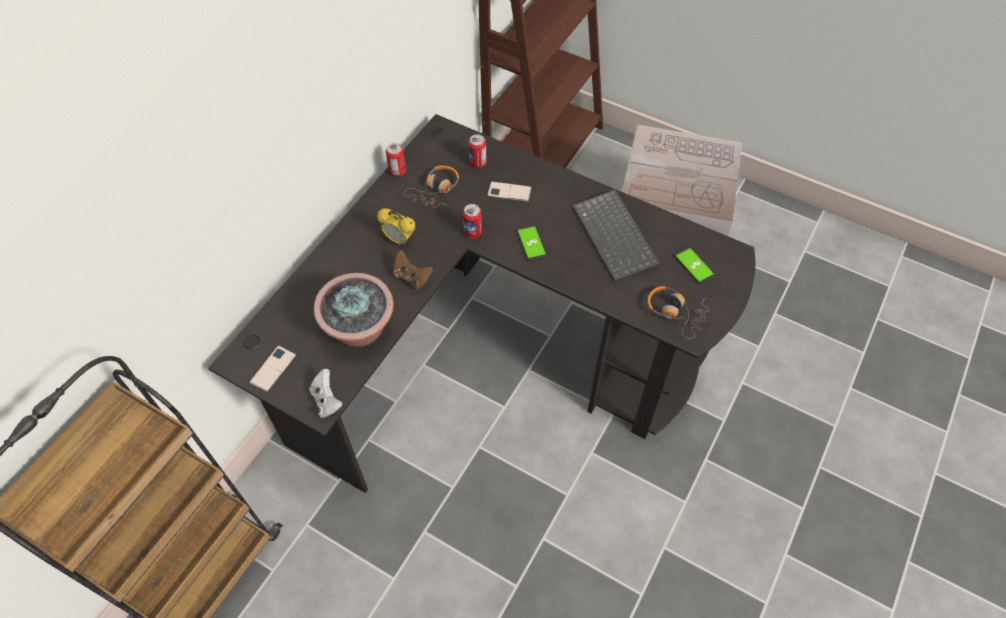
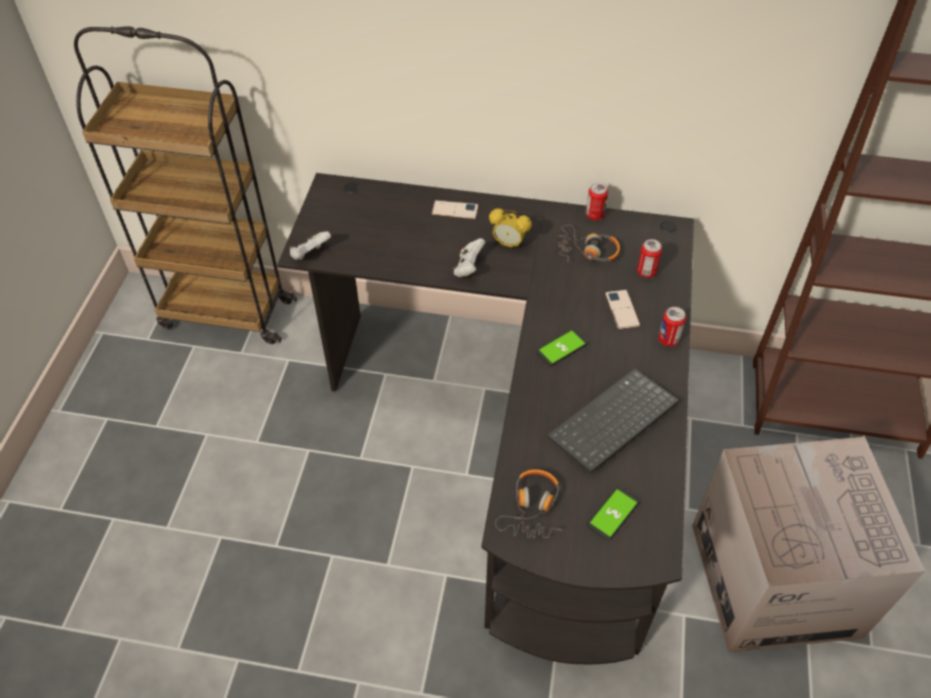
camera: 70 degrees right, 5 degrees down
(273, 368) = (329, 210): phone -> phone (455, 210)
(360, 330) = (392, 251): potted plant -> none
(399, 240) = (509, 244): alarm clock -> alarm clock turned 75 degrees counterclockwise
(412, 278) = (468, 267): brown game controller -> white game controller
(473, 232) = (549, 296): can -> can (668, 340)

